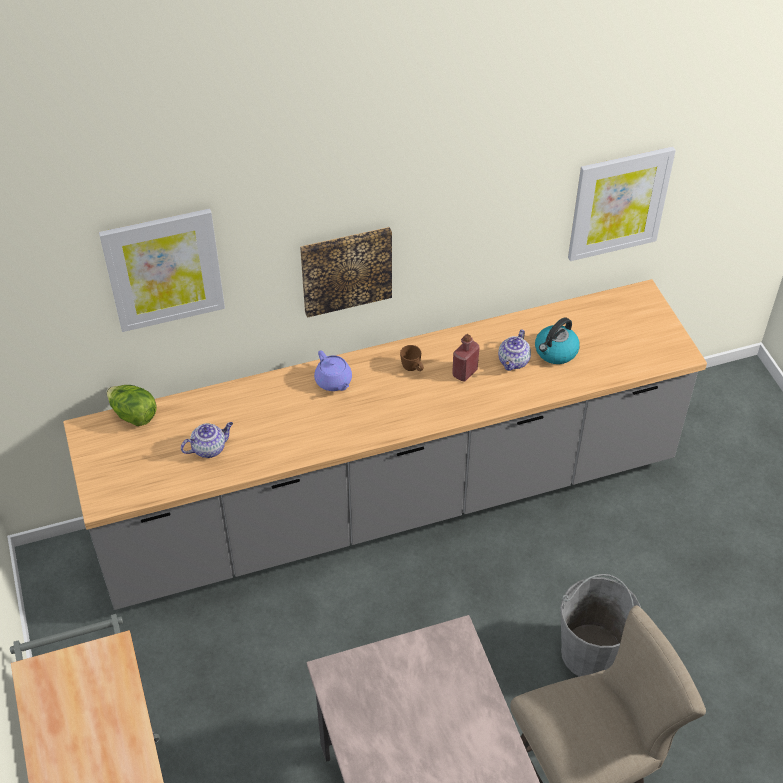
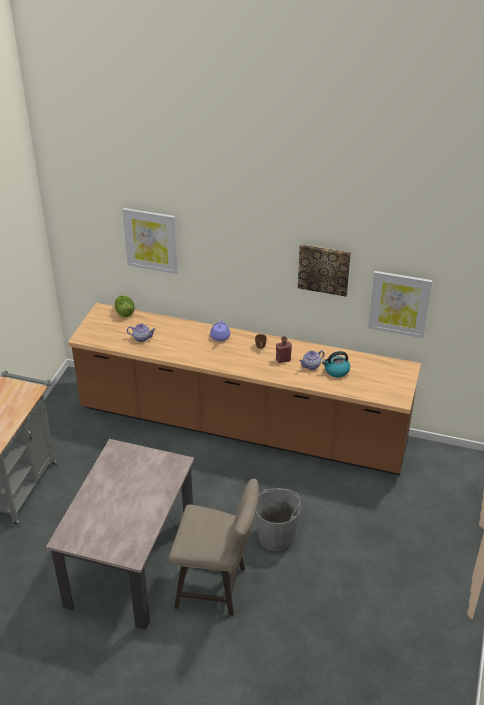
camera: 35 degrees right, 10 degrees down
(346, 270) = (241, 279): picture -> picture (324, 269)
(391, 503) = (242, 427): grey counter -> brown counter

